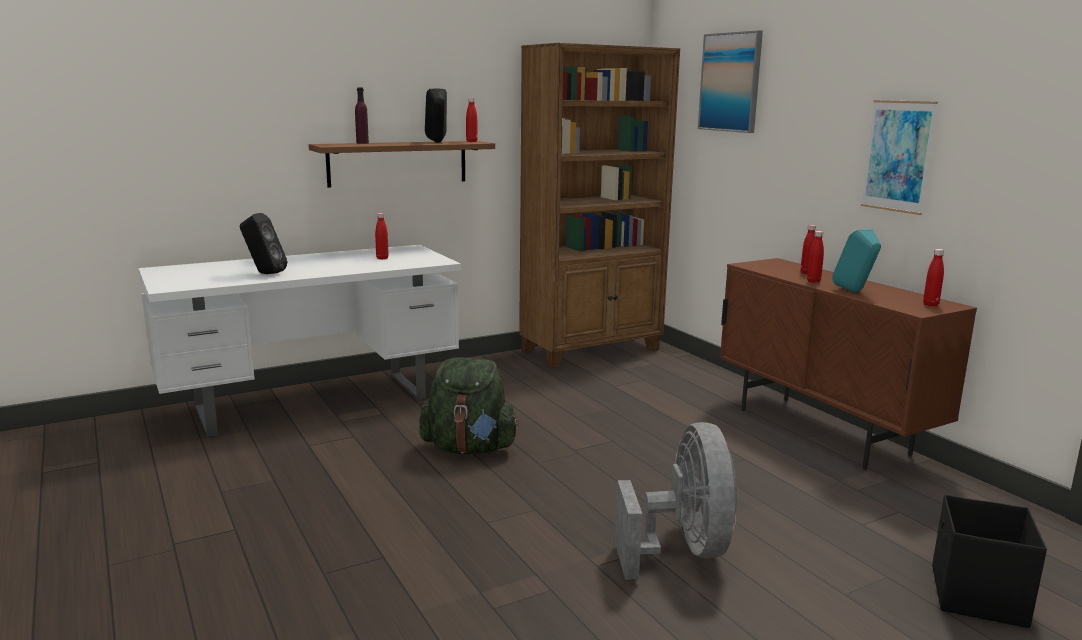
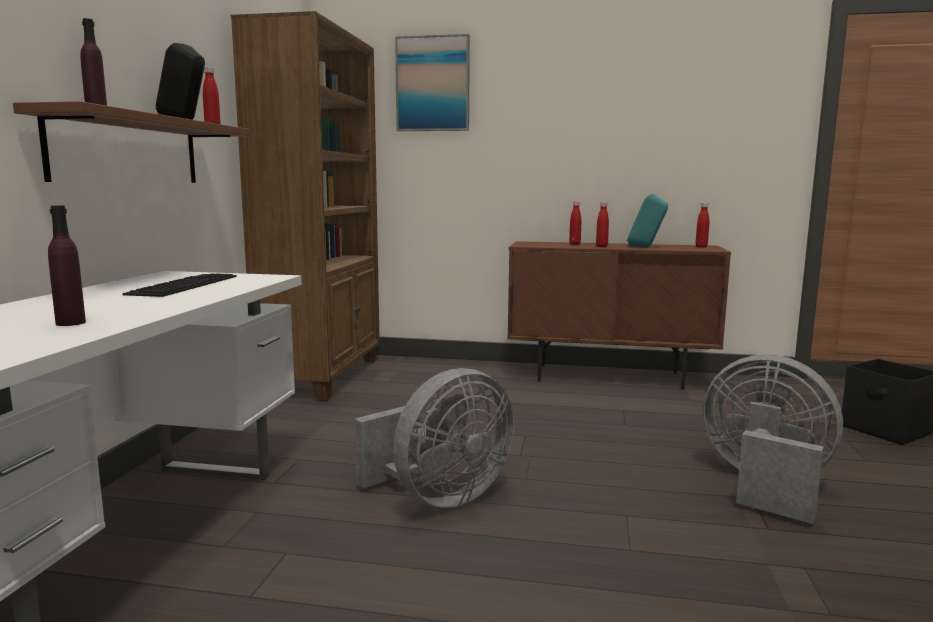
camera: 50 degrees left, 5 degrees down
(264, 273) = (70, 323): black speaker -> purple bottle
(382, 258) = (183, 284): red bottle -> keyboard
(469, 448) = (440, 497): green backpack -> grey fan
(898, 156) = (630, 139): picture -> none

